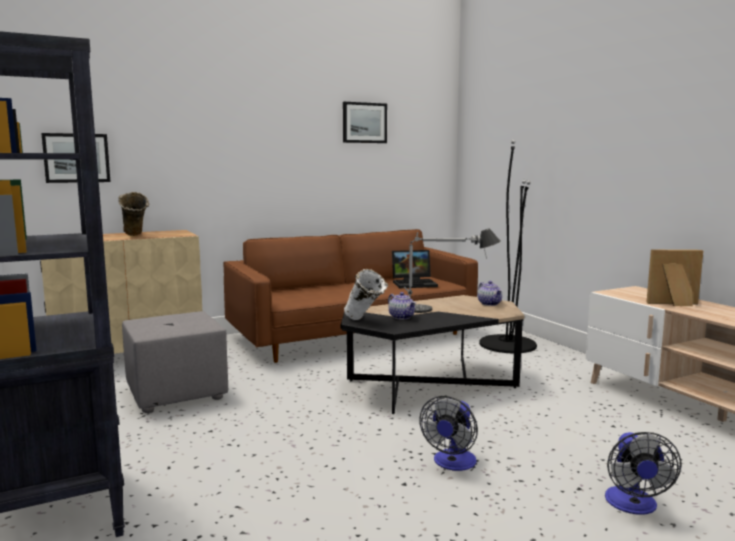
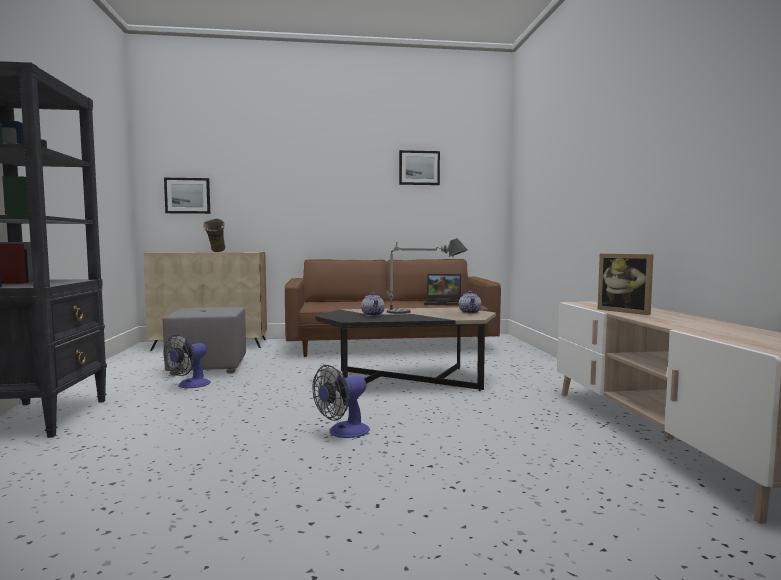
camera: 20 degrees right, 5 degrees down
(365, 321) = (337, 315): white vase -> none
(507, 344) = (519, 362): black floor lamp -> none
(633, 506) = (464, 486): fan -> fan (189, 385)
(674, 304) = (626, 311): picture frame -> picture frame turned 150 degrees counterclockwise

